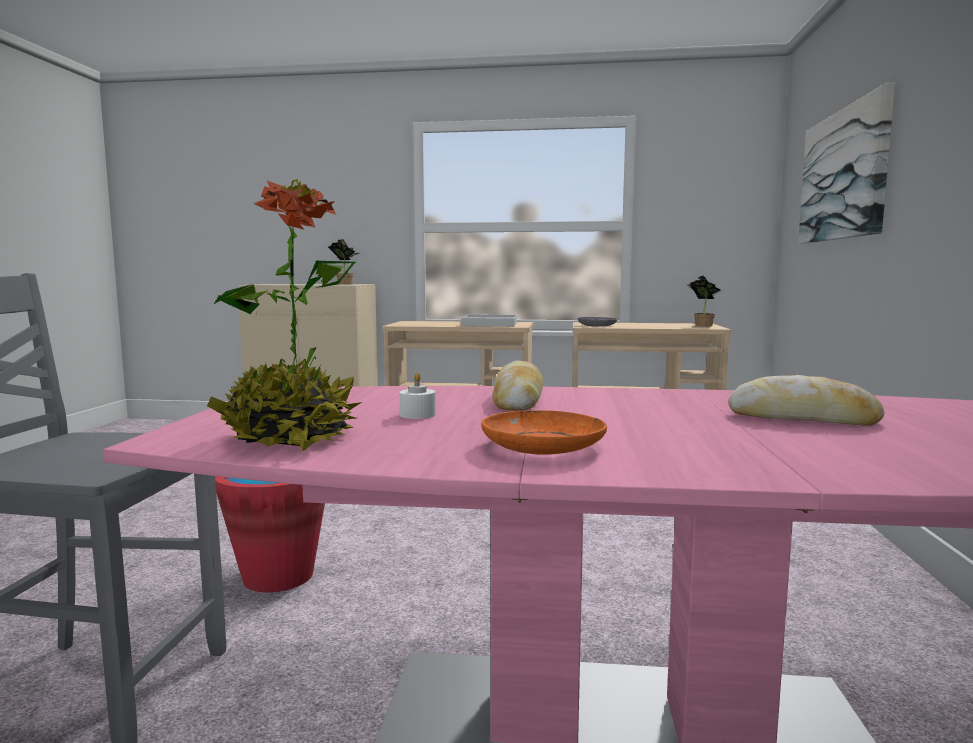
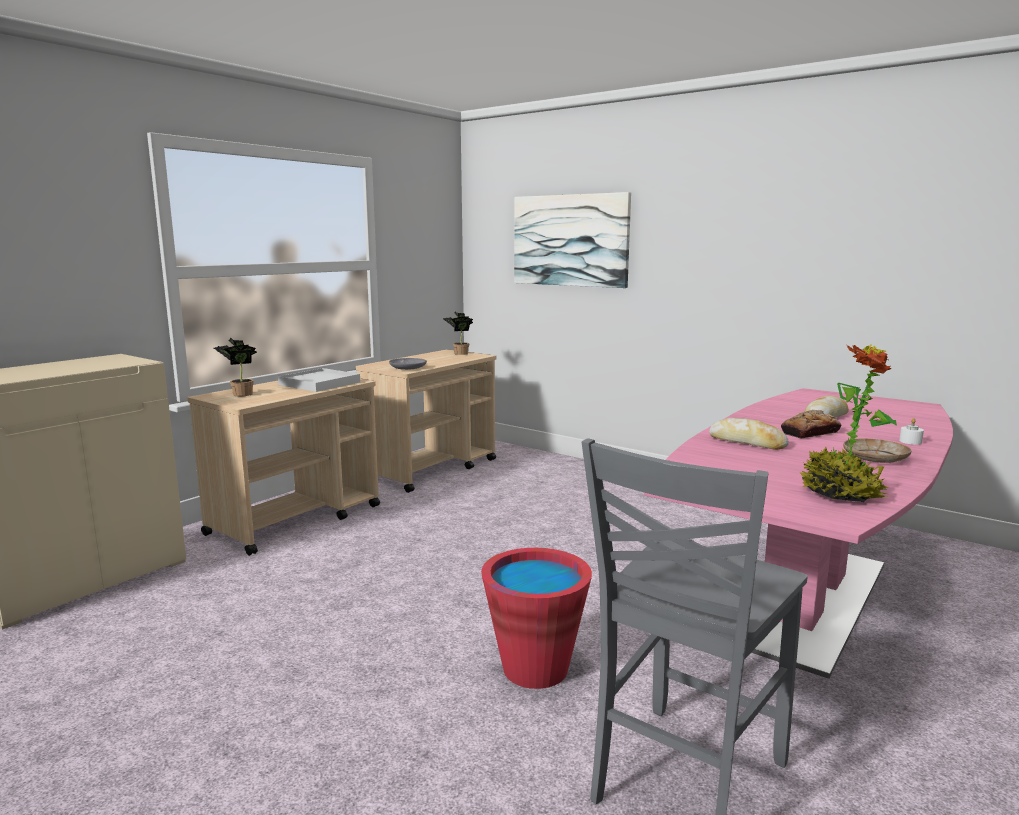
camera: 60 degrees left, 5 degrees up
(344, 284) = (104, 361): potted plant -> potted plant (240, 394)
(417, 415) = (785, 465): white candle -> white candle (910, 441)
(542, 446) = (875, 458): orange plate -> beige plate
(647, 416) = (810, 433): none -> bread

